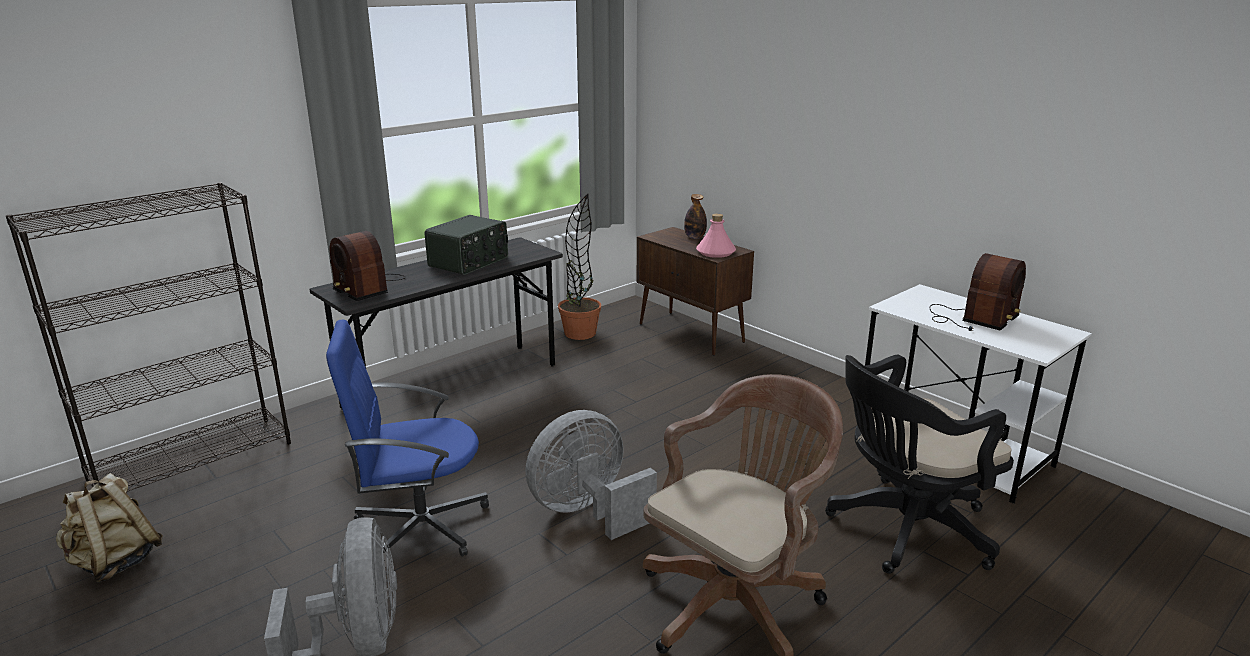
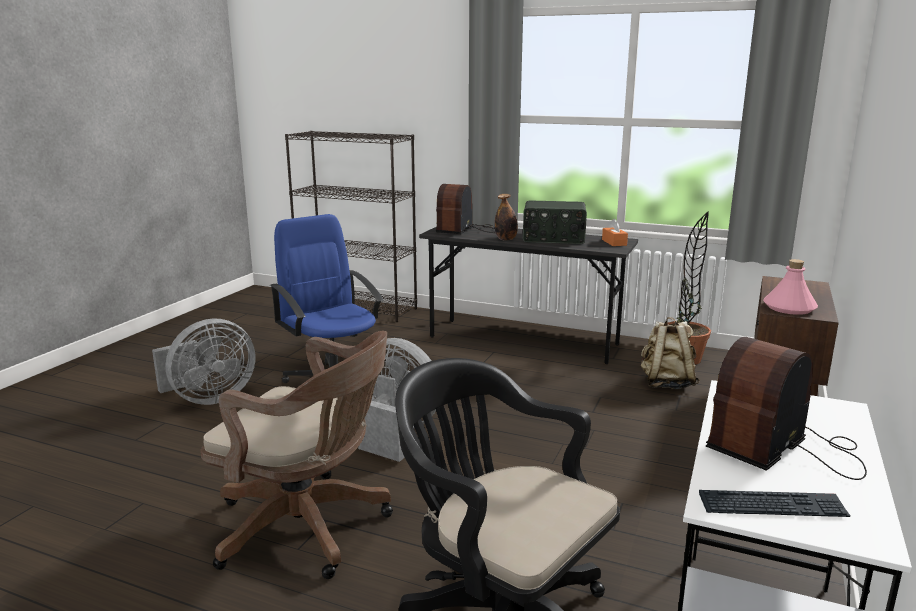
camera: 65 degrees right, 5 degrees down
(115, 562) = (256, 324): beige backpack -> beige backpack (666, 384)
(519, 247) = (614, 242): none -> orange tissue box
(694, 237) = (815, 294): bottle -> bottle (506, 239)
(973, 319) = (784, 448): radio -> radio turned 120 degrees clockwise
(1037, 341) = (772, 506): none -> keyboard

